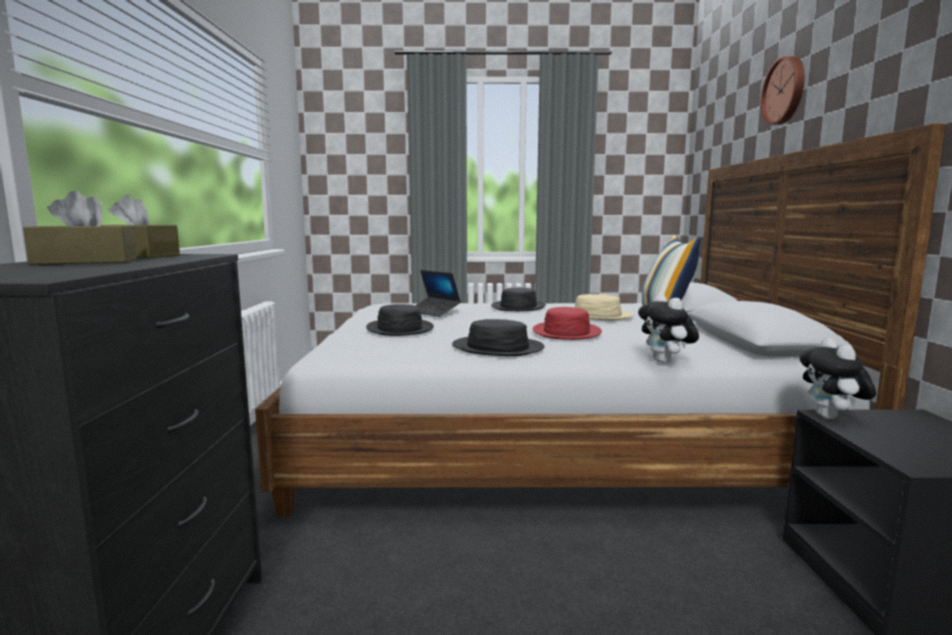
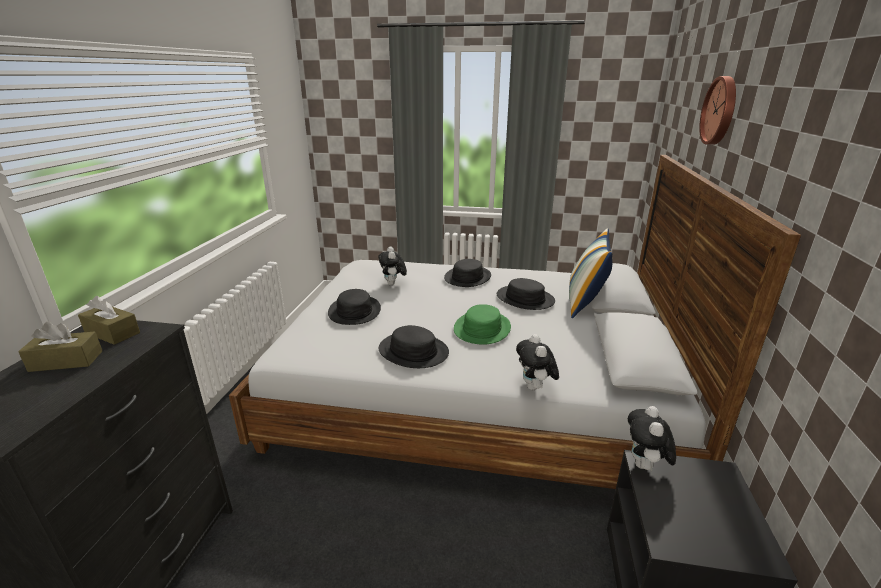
camera: 10 degrees right, 15 degrees up
(434, 312) = (393, 284): laptop -> plush toy
(566, 332) = (482, 328): red hat -> green hat
(597, 315) = (525, 299): beige hat -> black hat

